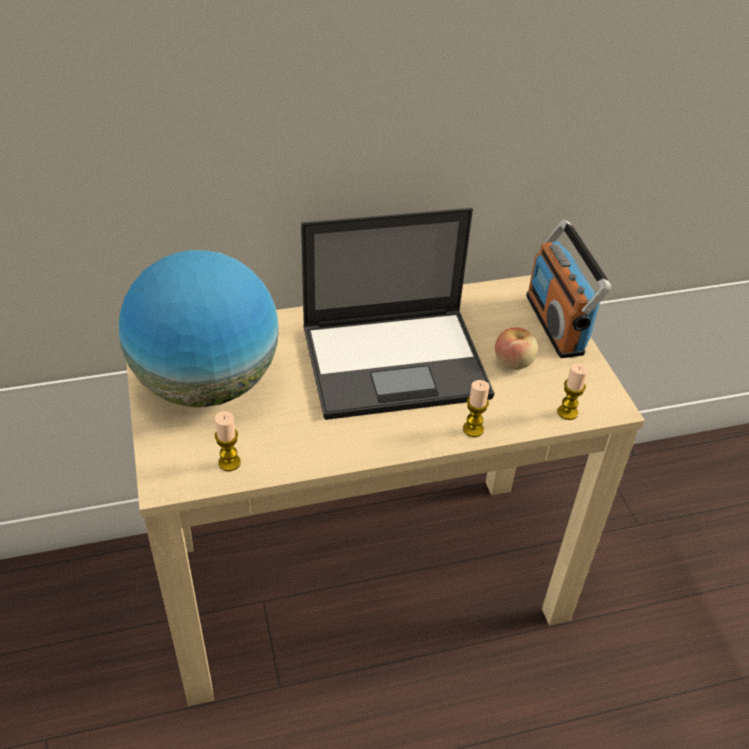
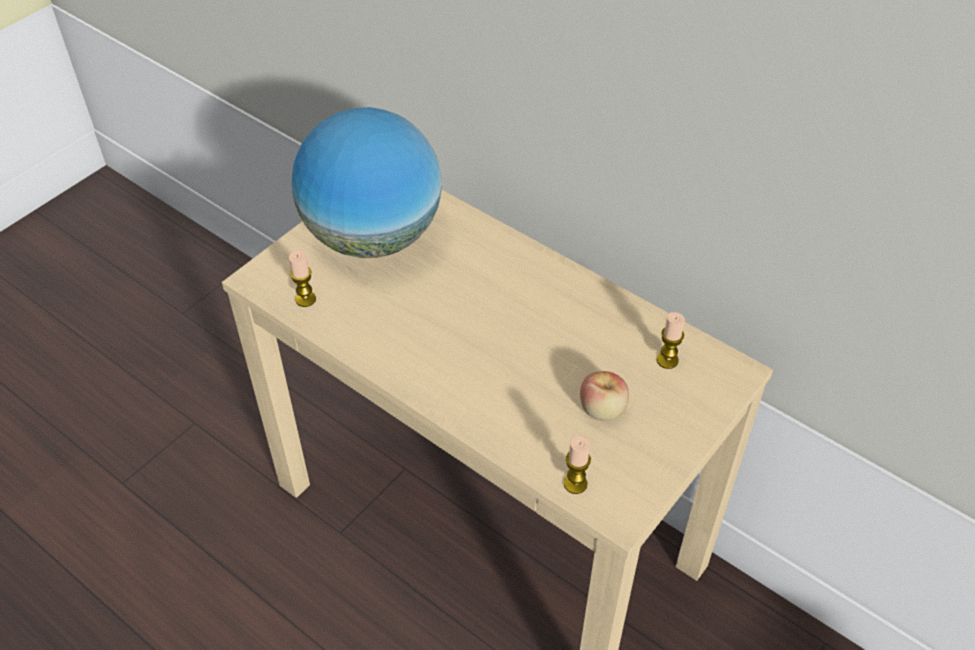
camera: 55 degrees right, 5 degrees up
(397, 361) = (516, 330): laptop -> none
(473, 429) = (484, 425): candle -> candle (667, 360)
(556, 324) = (695, 414): radio -> none

